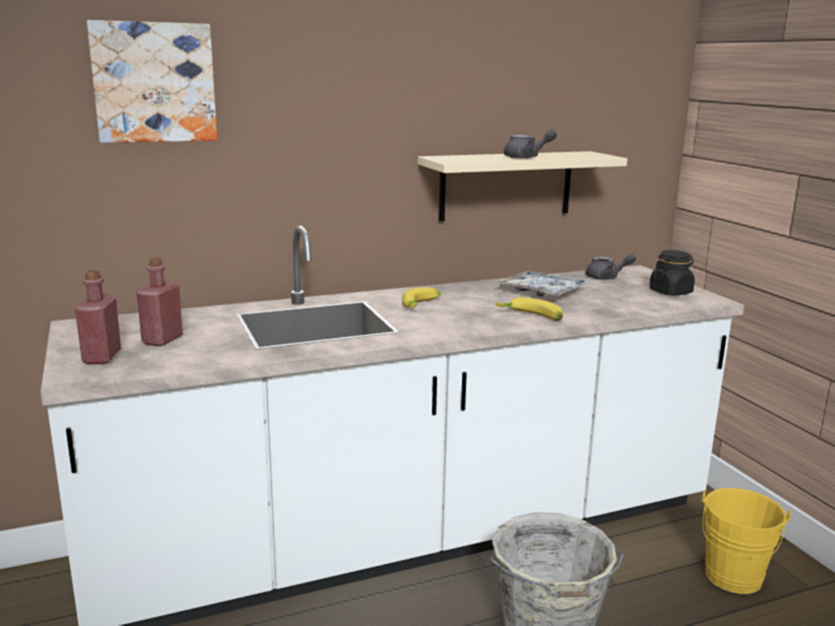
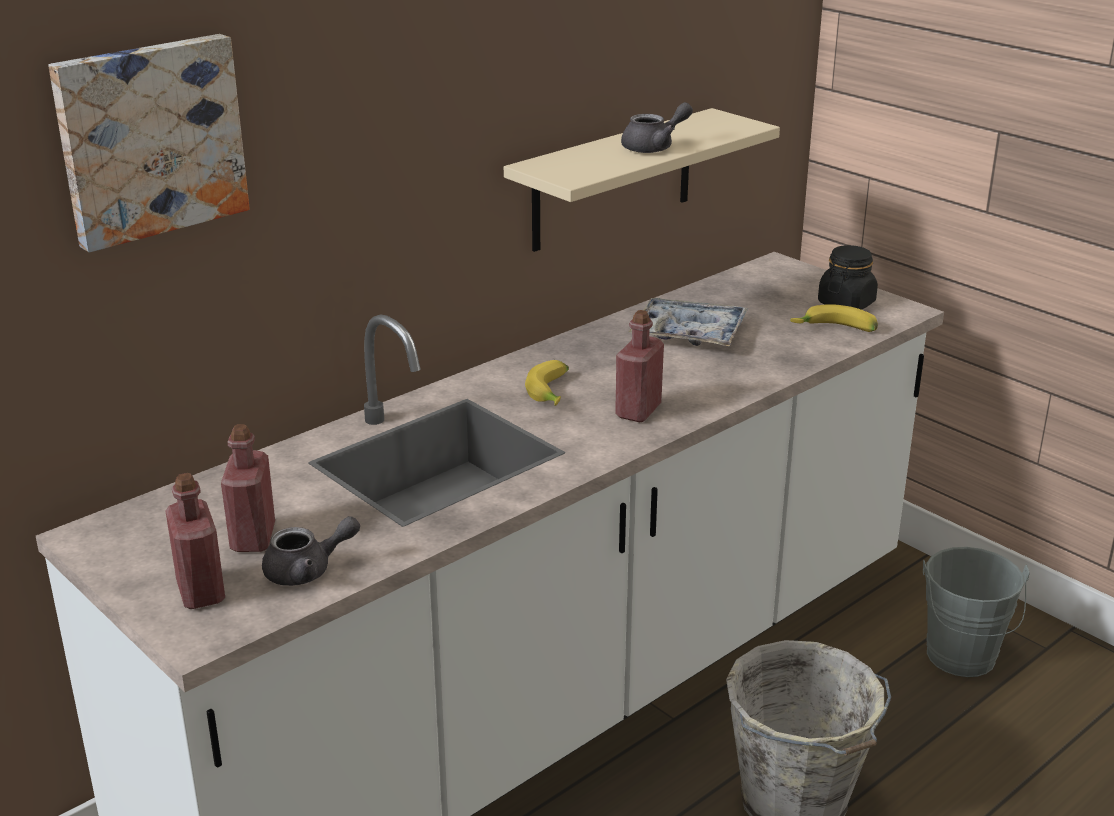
camera: 20 degrees left, 10 degrees up
(469, 321) = (638, 411): none -> red bottle
(531, 317) = (710, 388): banana -> banana (835, 331)
(607, 277) = (750, 287): grey teapot -> grey teapot (308, 571)
(732, 580) = (962, 661): yellow bucket -> grey bucket

